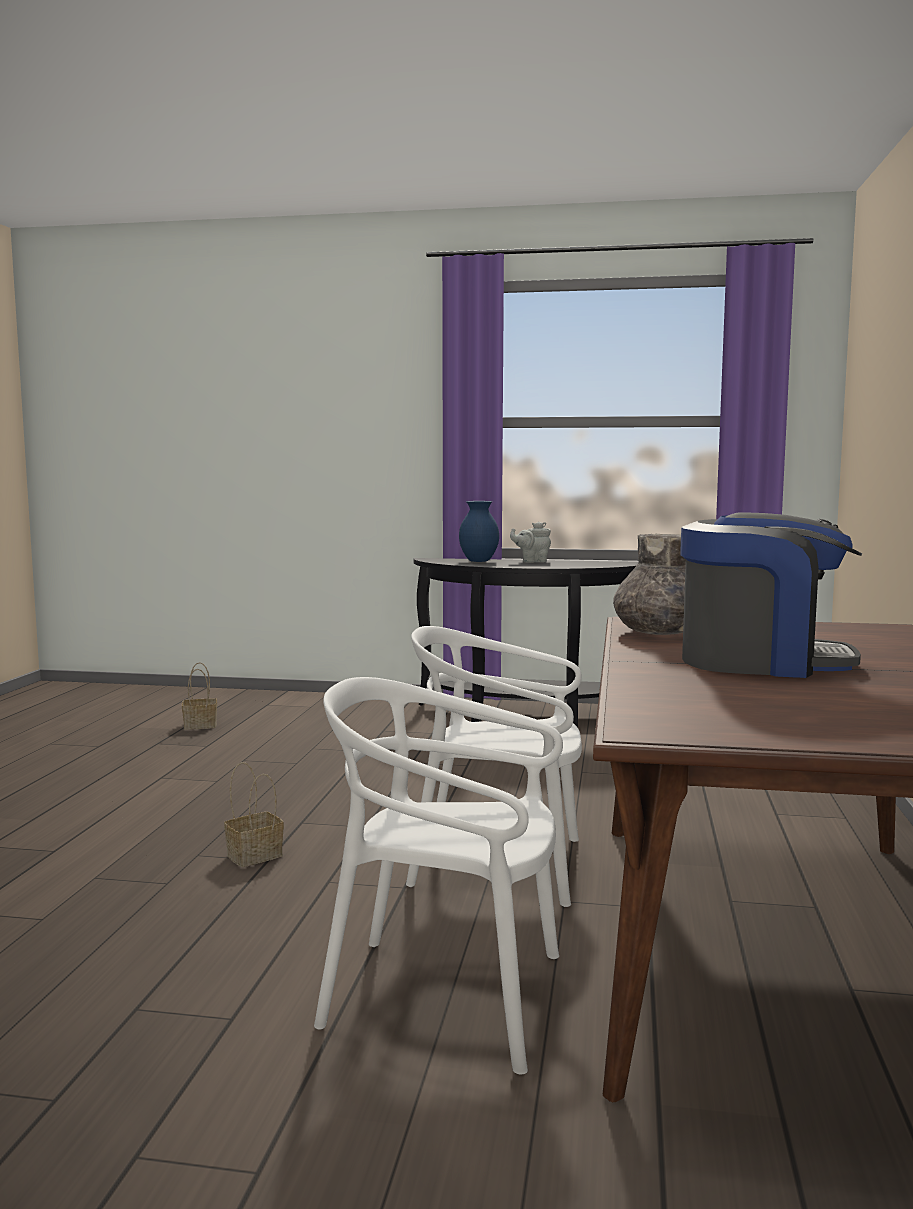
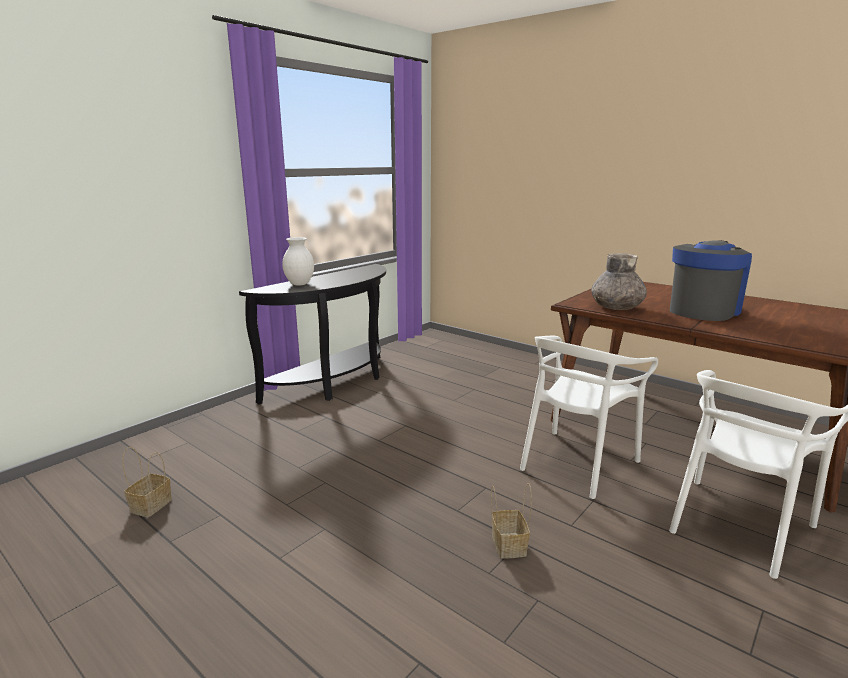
camera: 60 degrees left, 10 degrees up
(479, 561) = (299, 284): blue vase -> white vase
(532, 561) = (327, 277): grey teapot -> none

